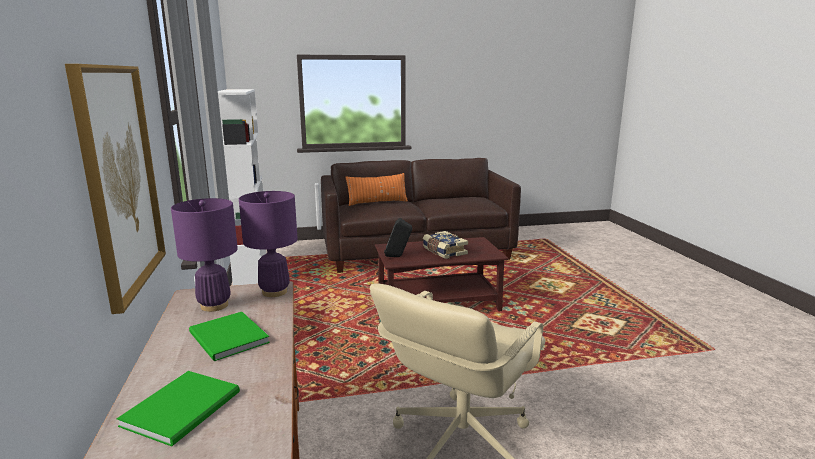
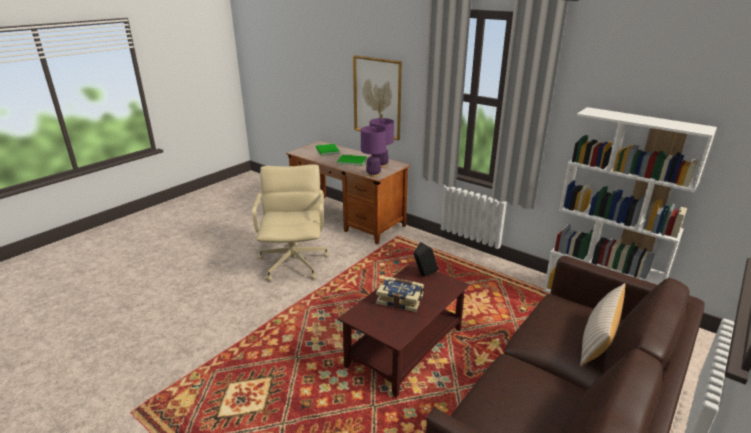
camera: 140 degrees right, 10 degrees up
(377, 202) = (598, 339): orange pillow -> beige pillow

